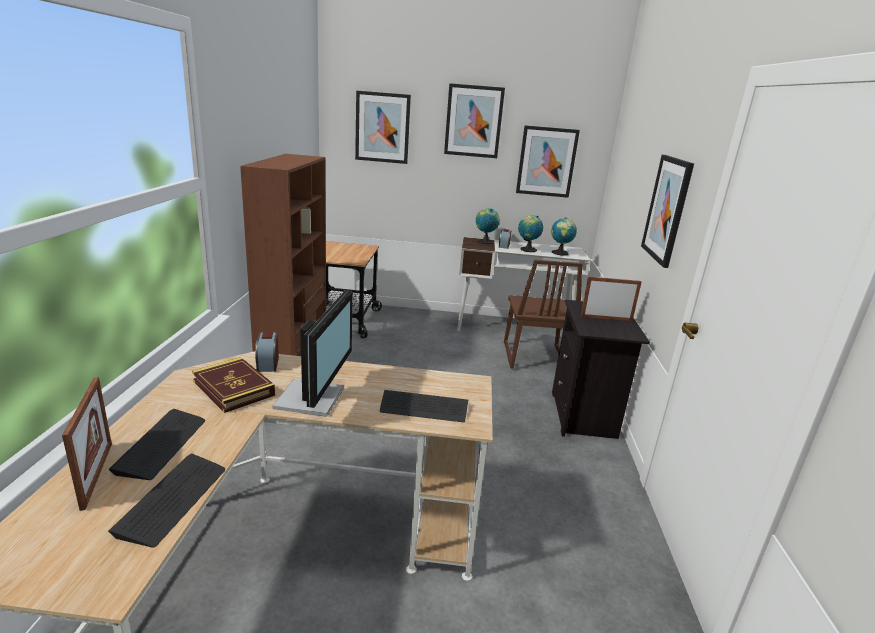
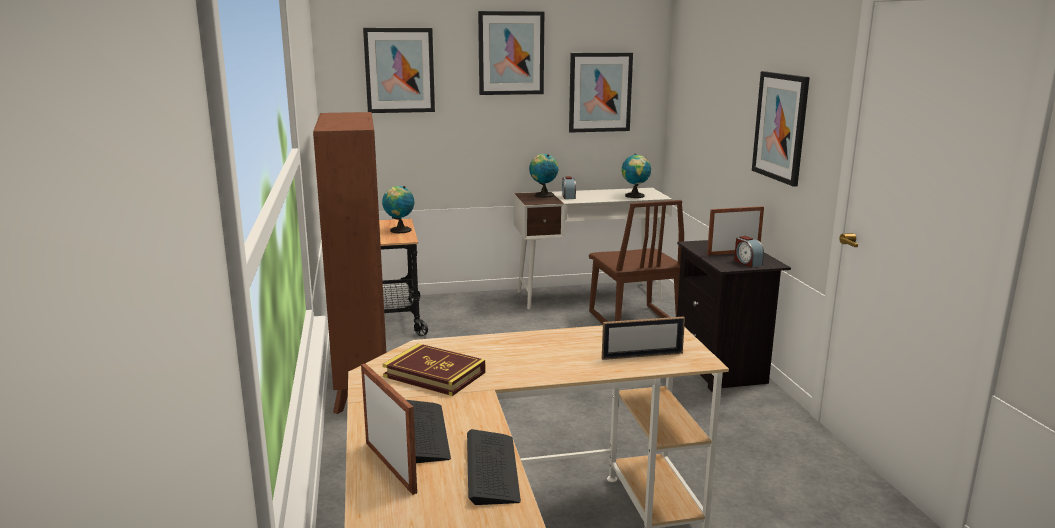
camera: 15 degrees left, 5 degrees down
(267, 363) = (442, 347): alarm clock -> alarm clock (747, 262)
(313, 398) = (526, 368): monitor -> none
(424, 408) = (642, 356): keyboard -> picture frame
(527, 249) = (597, 197): globe -> globe (399, 230)

